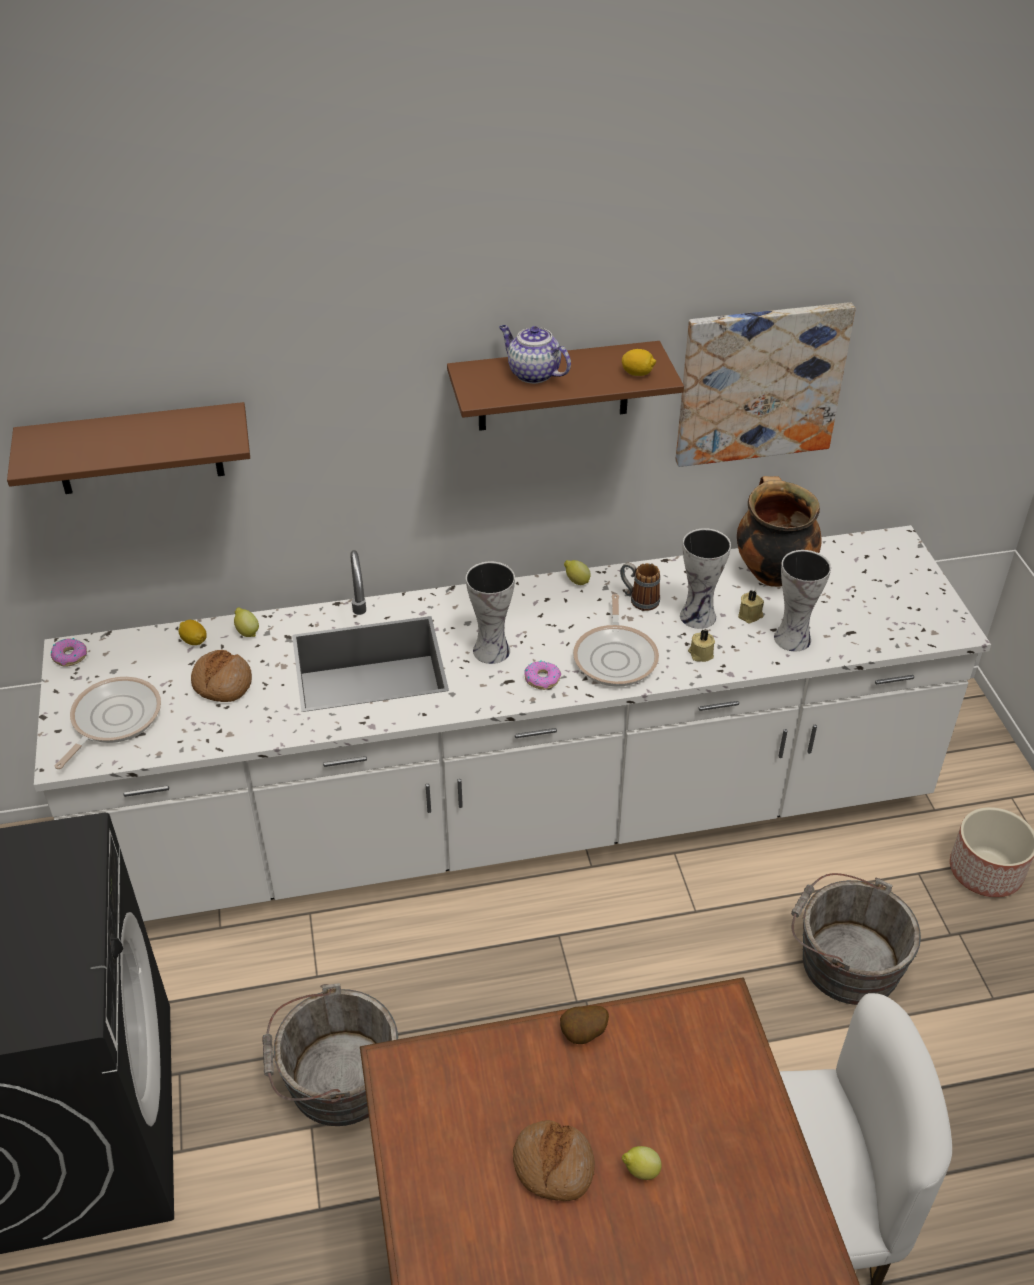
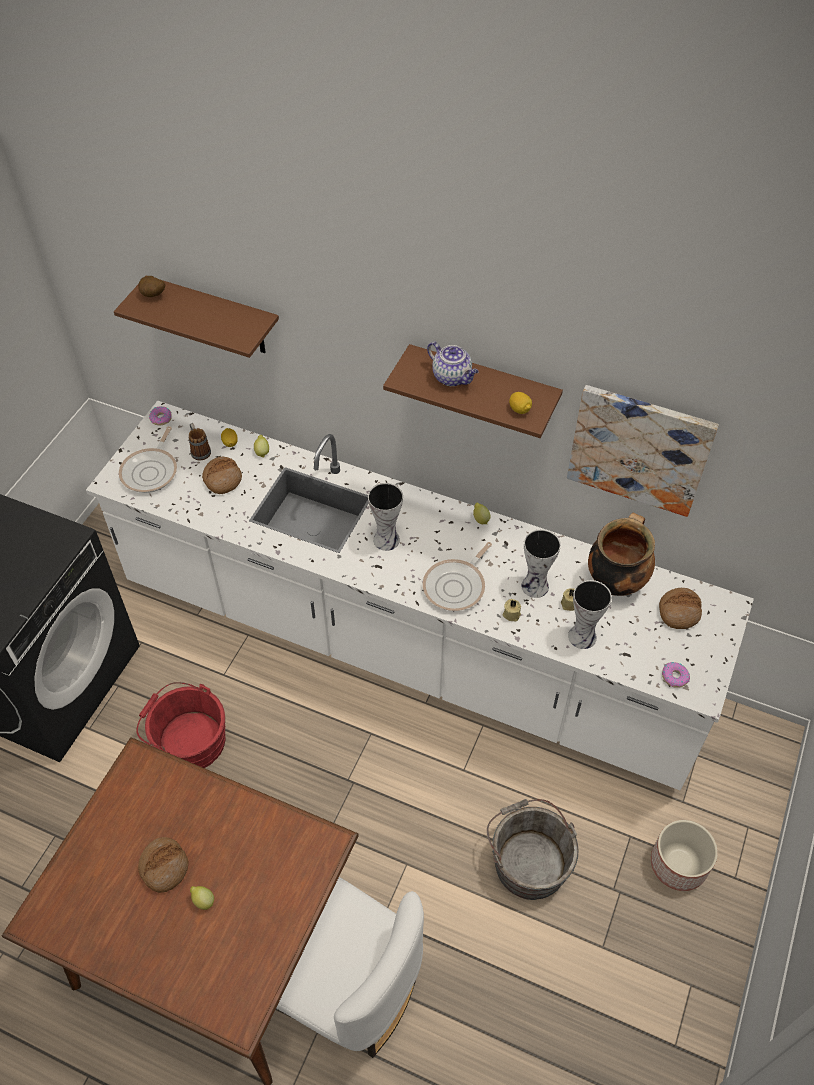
camera: 35 degrees right, 10 degrees up
(113, 720) = (151, 471): frying pan -> frying pan turned 135 degrees clockwise
(334, 1079) = (188, 739): grey bucket -> red bucket
(532, 374) = (452, 377): teapot -> teapot turned 150 degrees clockwise
(542, 679) = (399, 576): donut -> donut (674, 677)
(583, 1035) = (241, 807): potato -> potato (153, 296)
(638, 599) = (508, 553): mug -> mug (199, 450)
(858, 569) = (679, 611): none -> bread

